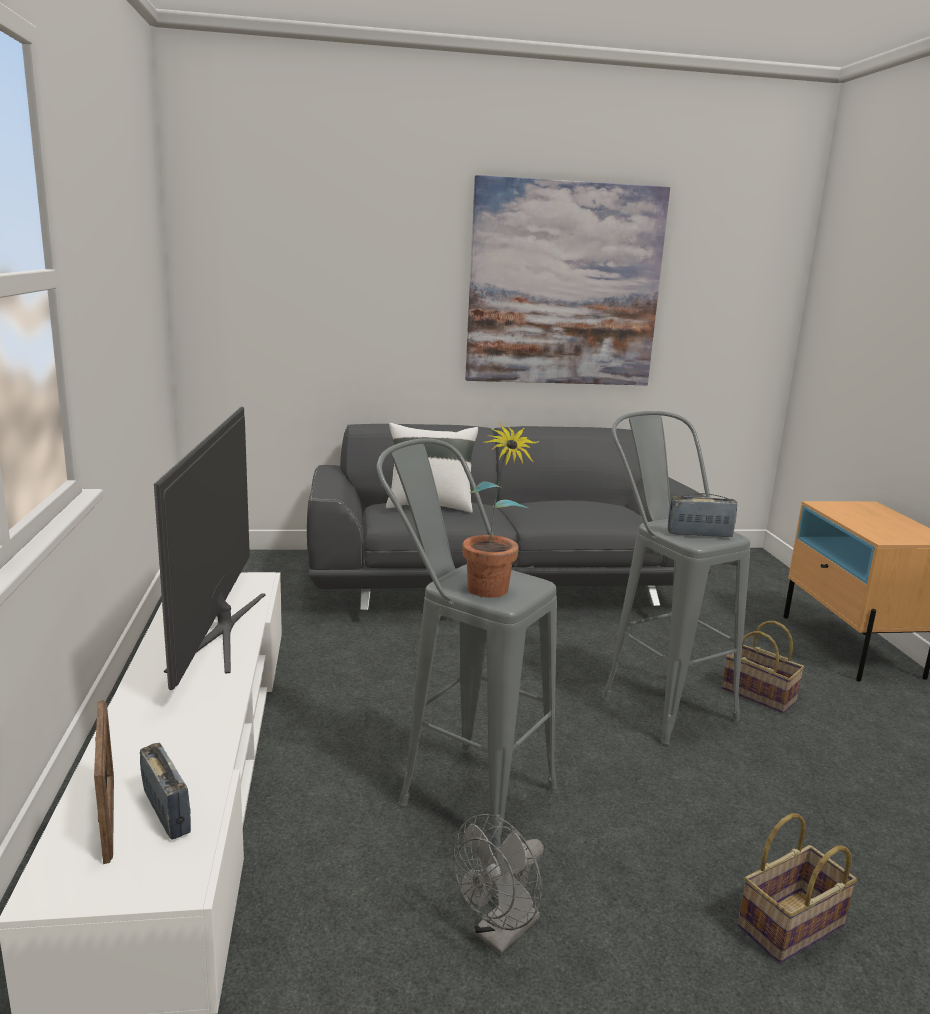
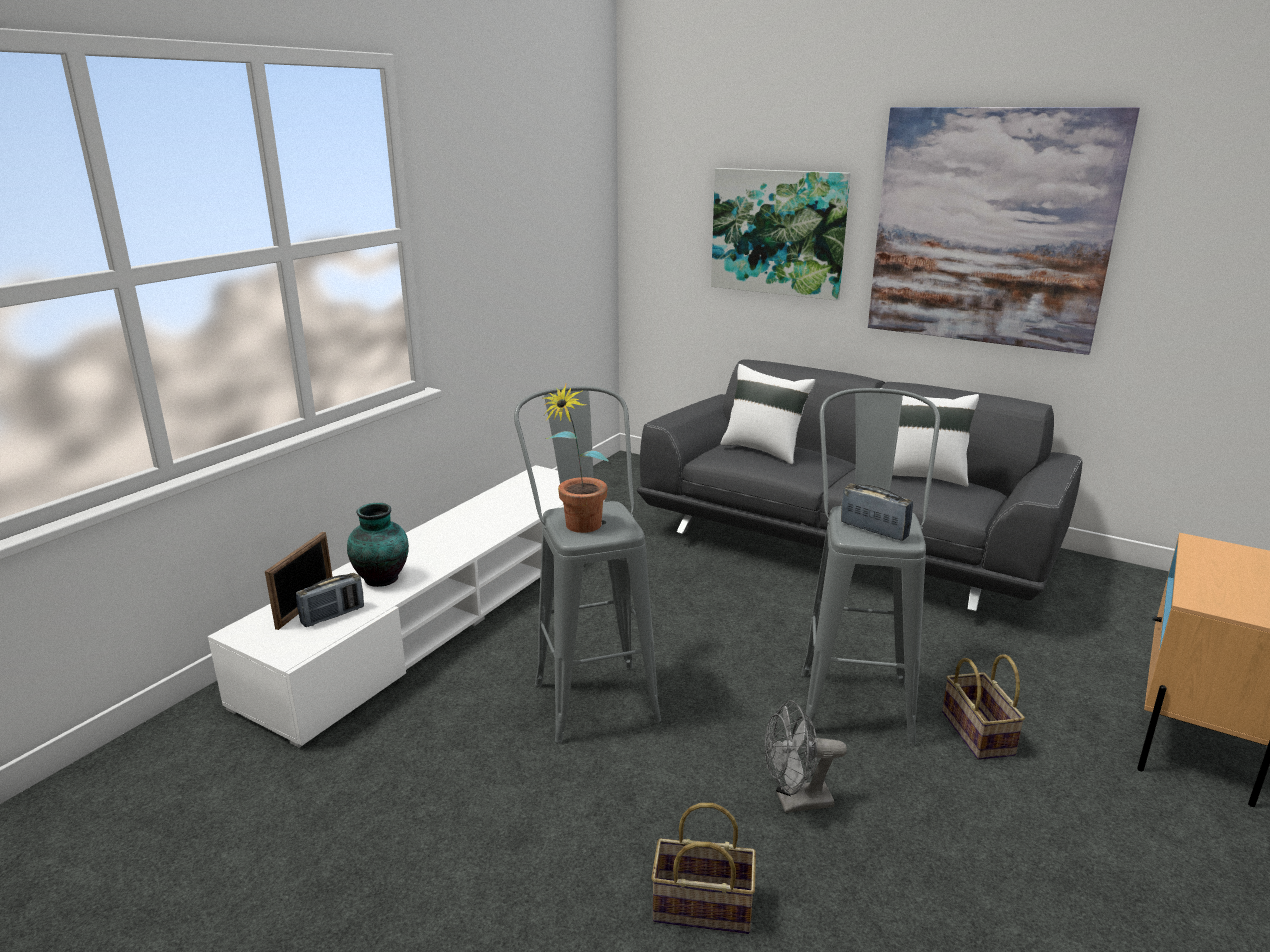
camera: 40 degrees right, 5 degrees up
(166, 812) = (333, 615): radio -> radio turned 45 degrees clockwise
(171, 746) = (383, 579): none -> vase
(219, 629) = (506, 513): television -> none
(367, 294) = (778, 232): none -> picture
(500, 934) = (491, 792): grey fan -> grey fan (796, 802)
(574, 502) = (918, 476): none -> white pillow

